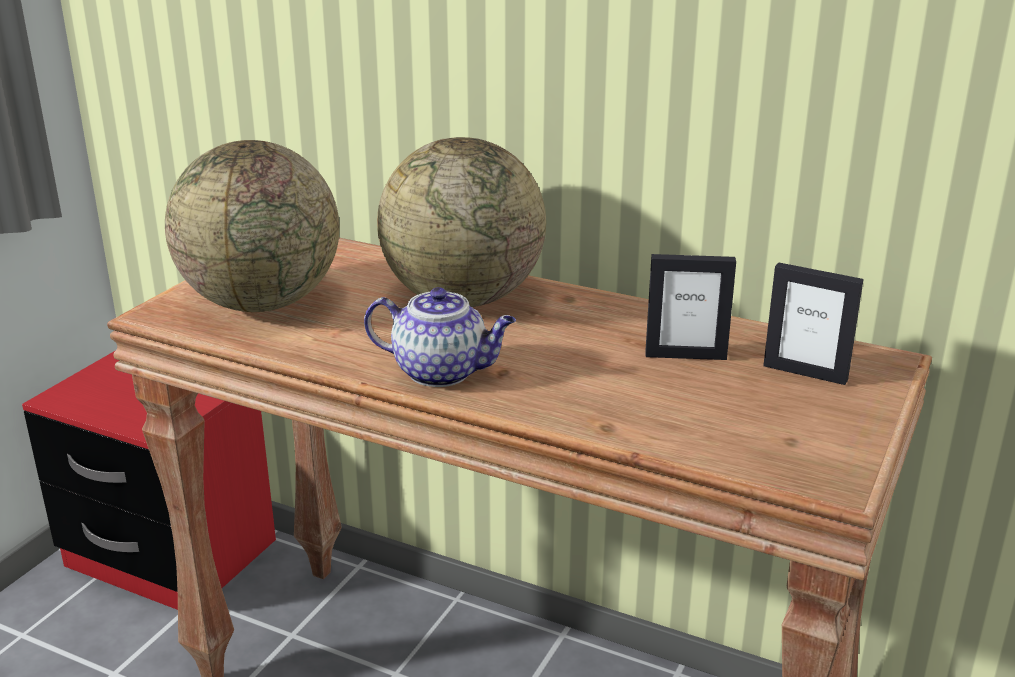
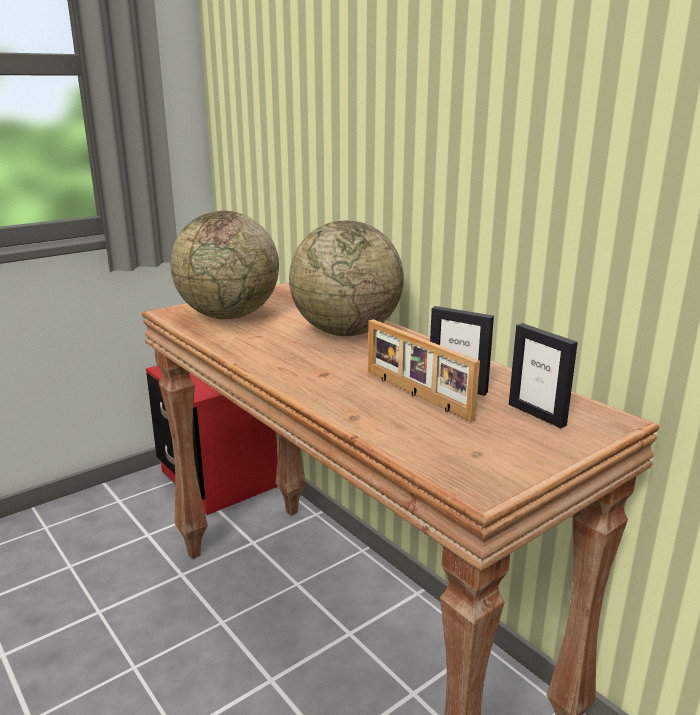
camera: 25 degrees right, 5 degrees down
(442, 372) = (287, 367): teapot -> none
(648, 377) = (415, 395): none -> picture frame

